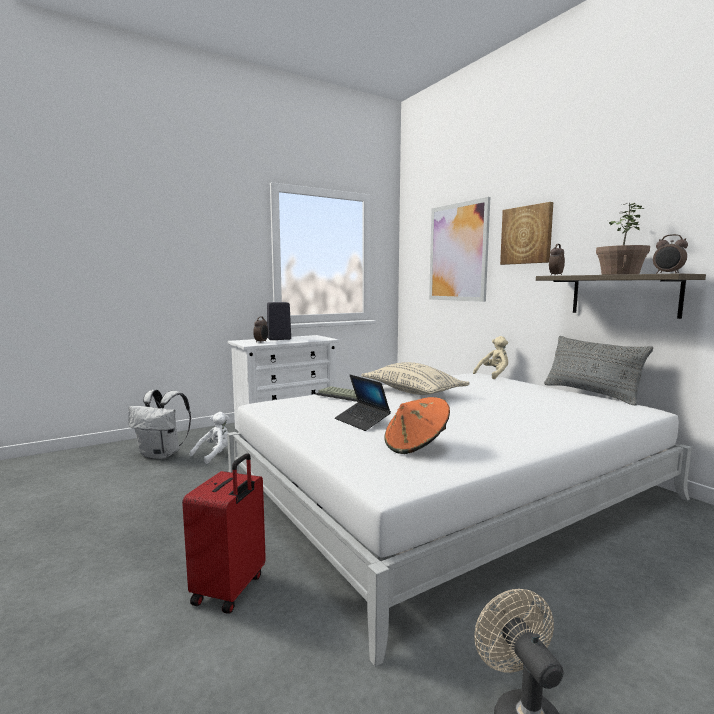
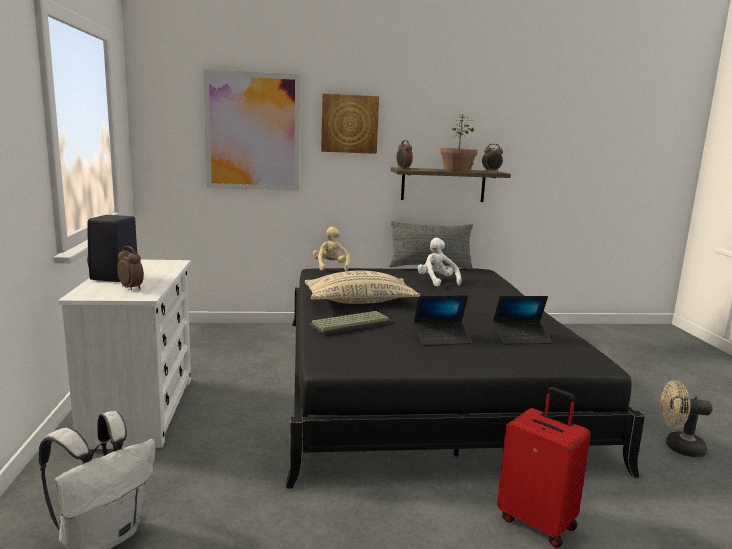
camera: 65 degrees left, 5 degrees up
(214, 455) = (176, 484): white plush toy -> white plush toy (437, 282)
(416, 446) = (521, 338): orange hat -> laptop
(446, 489) = (420, 381): white bed -> black bed

